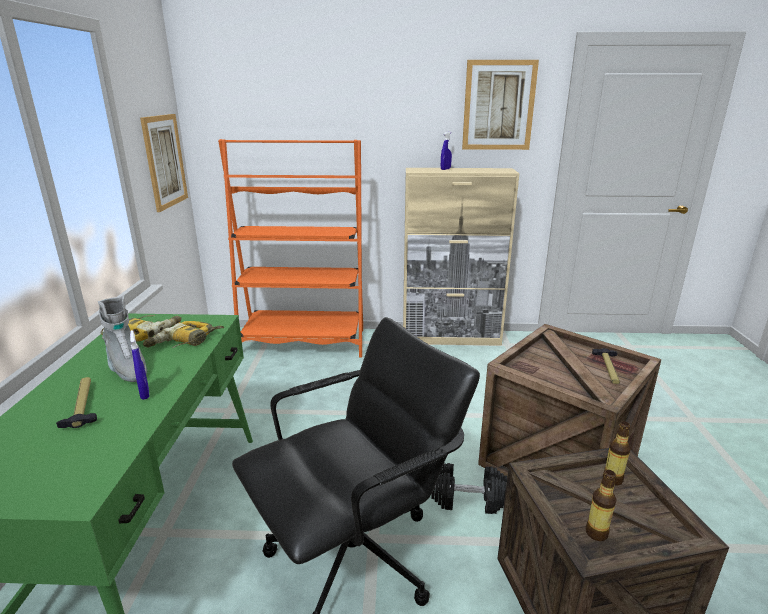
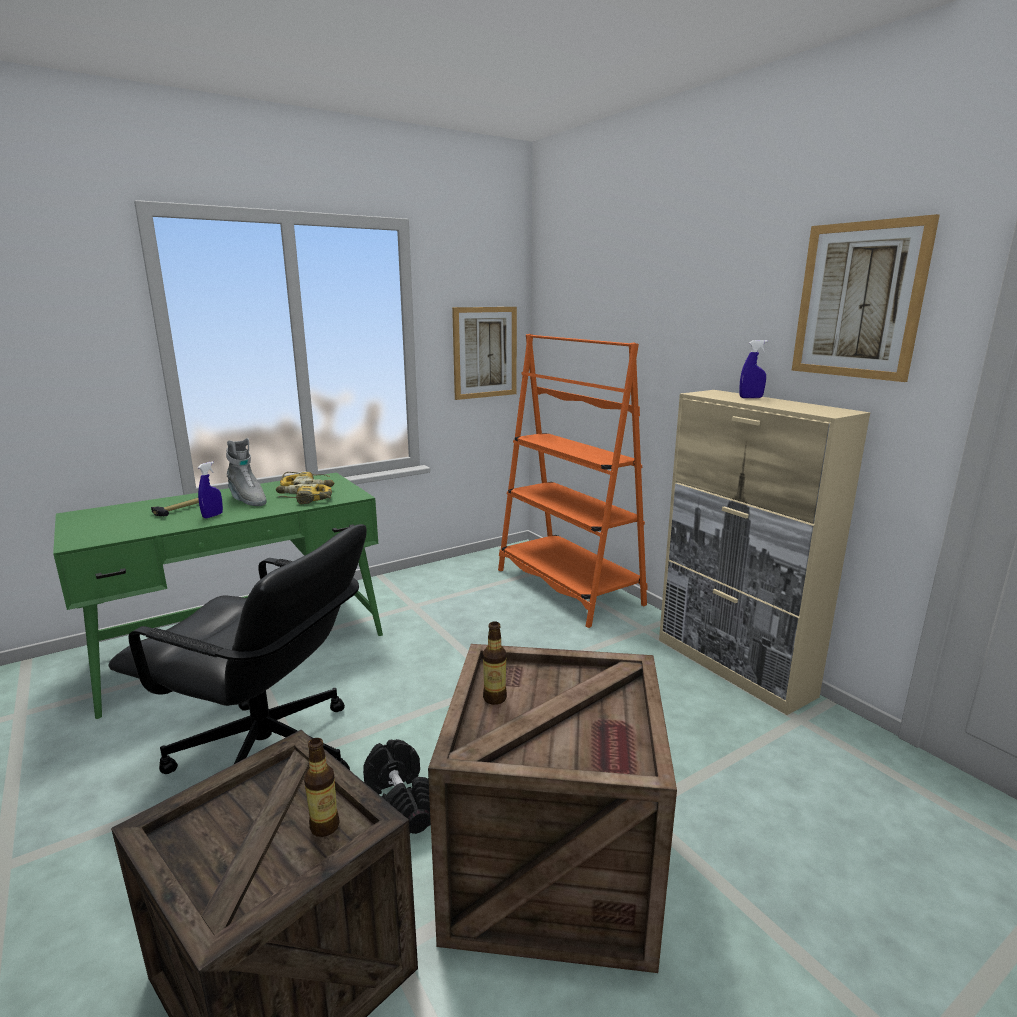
camera: 55 degrees right, 5 degrees down
(127, 368) = (247, 500): grey boot -> grey boot turned 60 degrees counterclockwise
(596, 533) = (203, 831): bottle -> bottle (495, 698)
(609, 369) = (586, 746): hammer -> none

